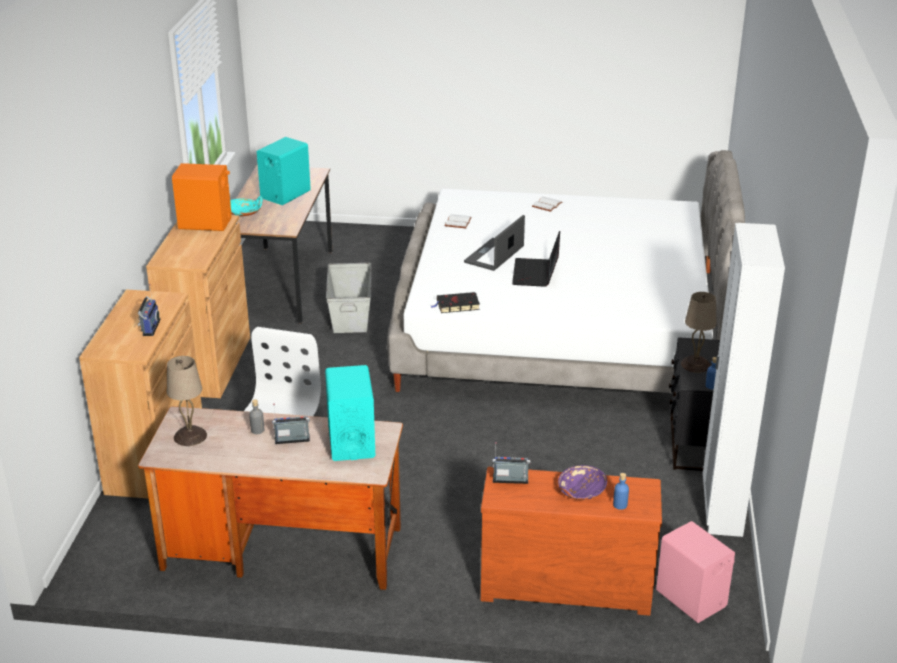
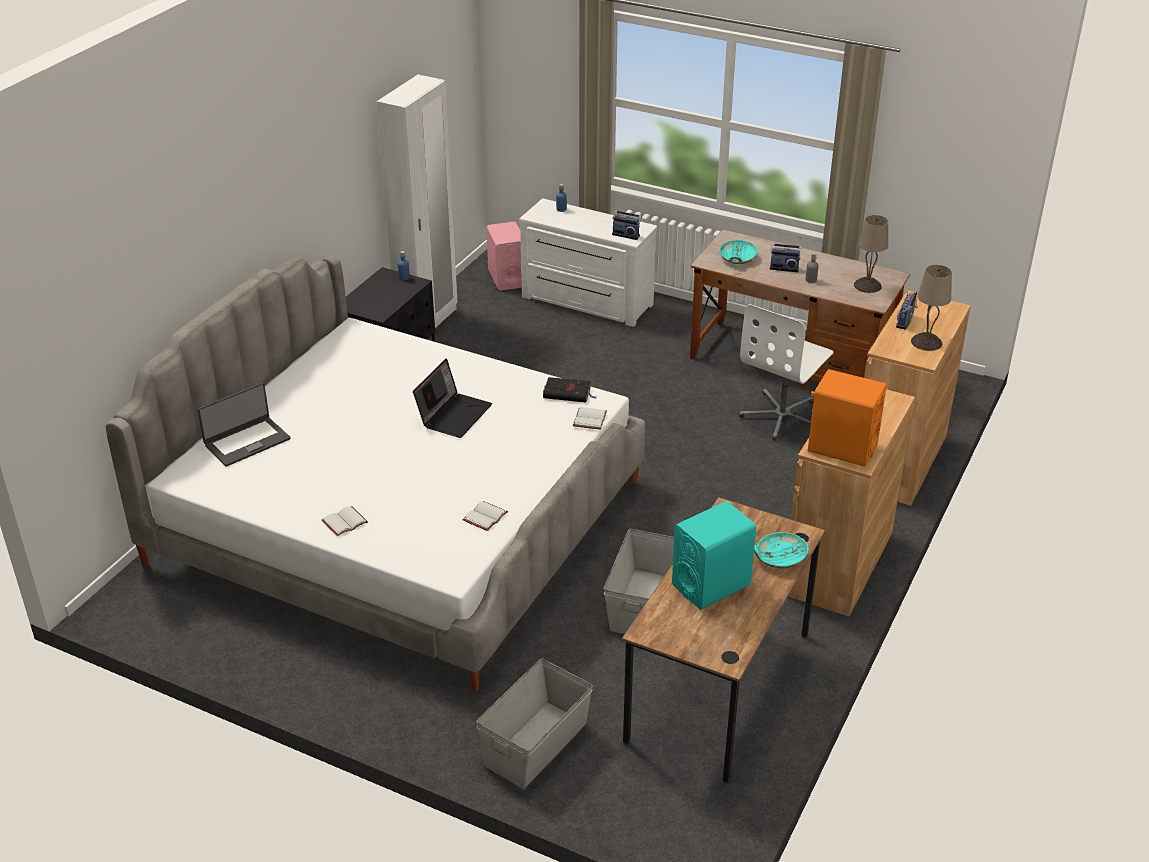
camera: 160 degrees left, 5 degrees up
(351, 442) = (737, 258): turquoise speaker -> turquoise bowl
(382, 243) = (537, 744): none -> grey storage box
(426, 288) = (589, 419): none -> white book
(495, 255) = (479, 451): laptop -> laptop (247, 442)
(566, 583) = (586, 302): brown dresser -> white dresser
(581, 490) = (580, 221): purple bowl -> none
(695, 364) = (397, 296): beige table lamp -> beige table lamp (927, 342)

